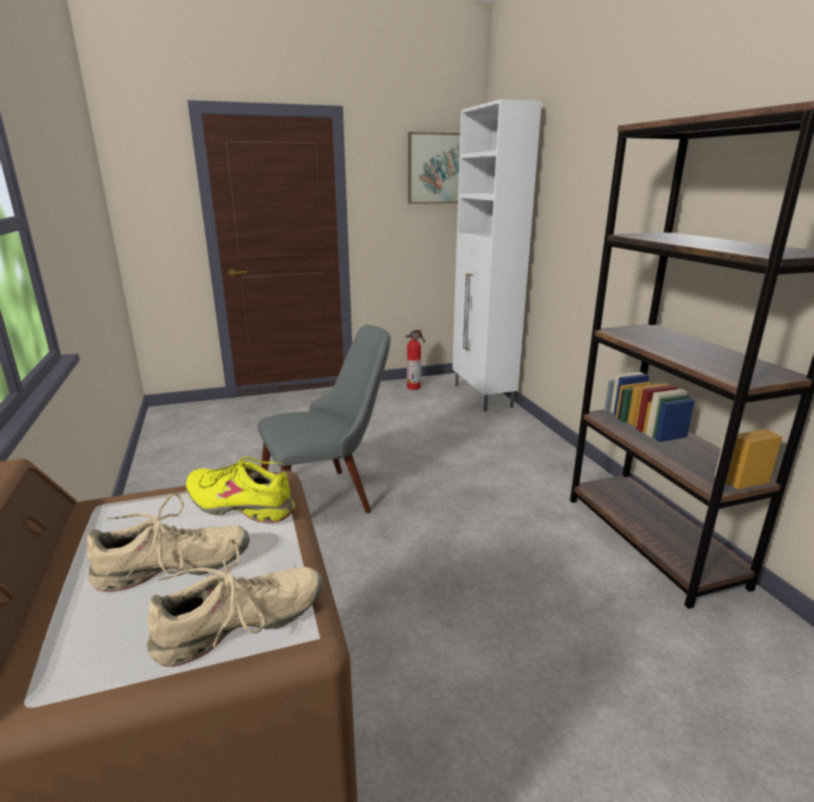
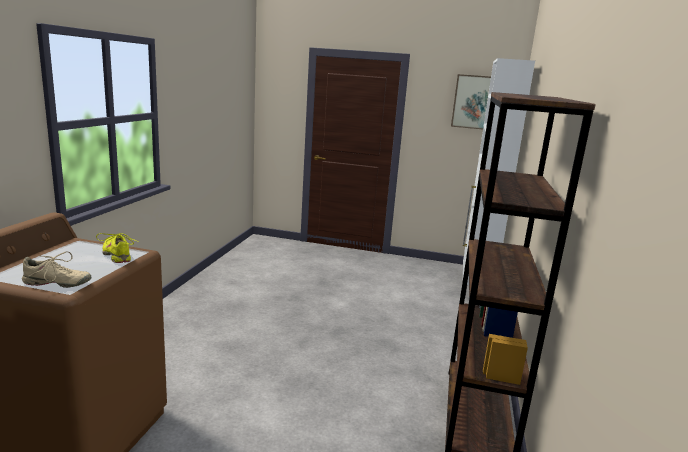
camera: 30 degrees right, 5 degrees down
(173, 568) = (67, 264): beige shoe -> none
(328, 496) = (294, 312): grey chair -> none
(414, 387) = (430, 267): fire extinguisher -> none

